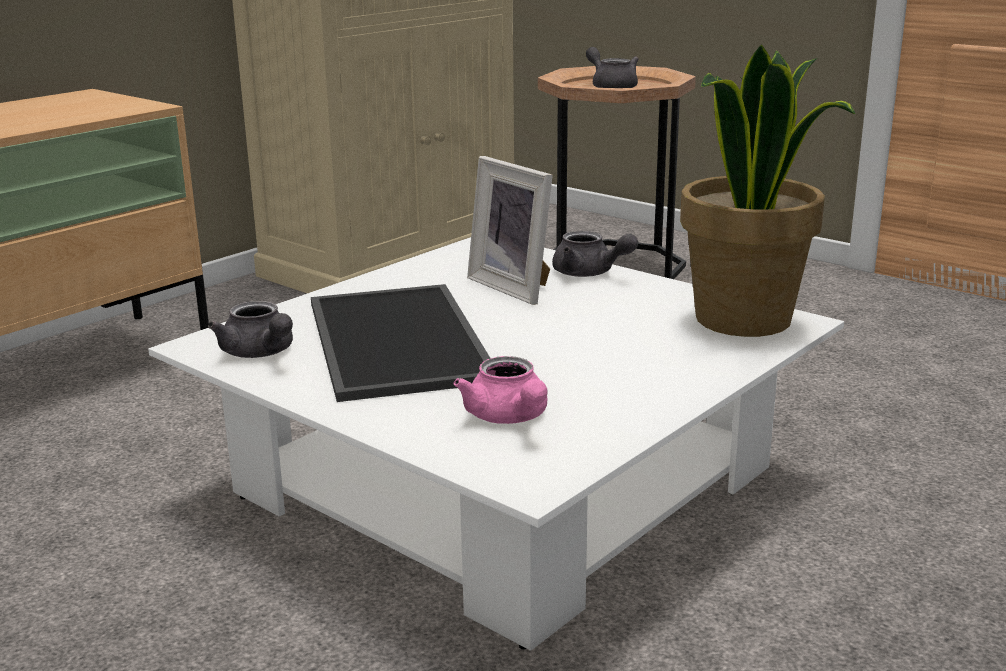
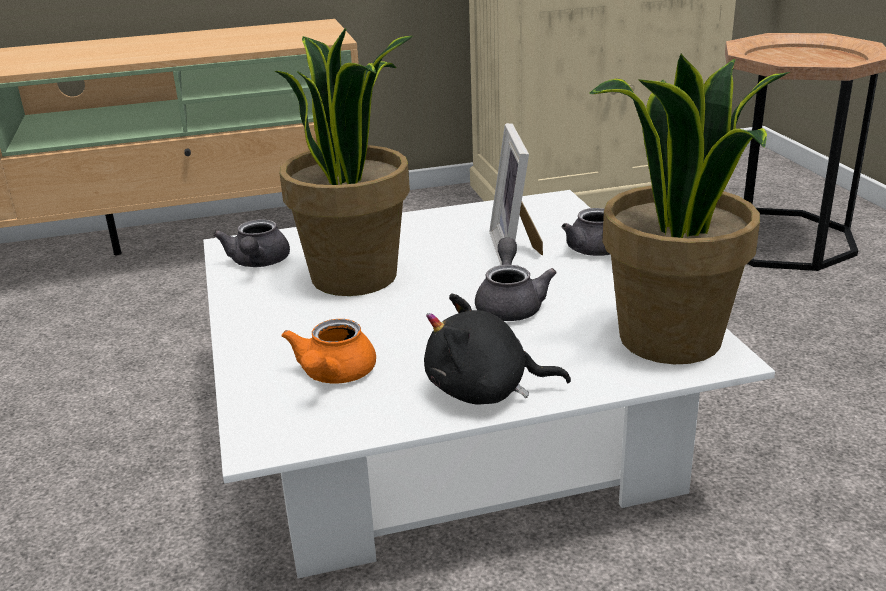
camera: 35 degrees right, 5 degrees up
(392, 340) = (356, 276): tray -> potted plant
(509, 418) = (333, 375): pink teapot -> orange teapot
(611, 87) = (799, 58): grey teapot -> grey teapot (510, 304)
(661, 391) = (485, 391): none -> black plush toy

